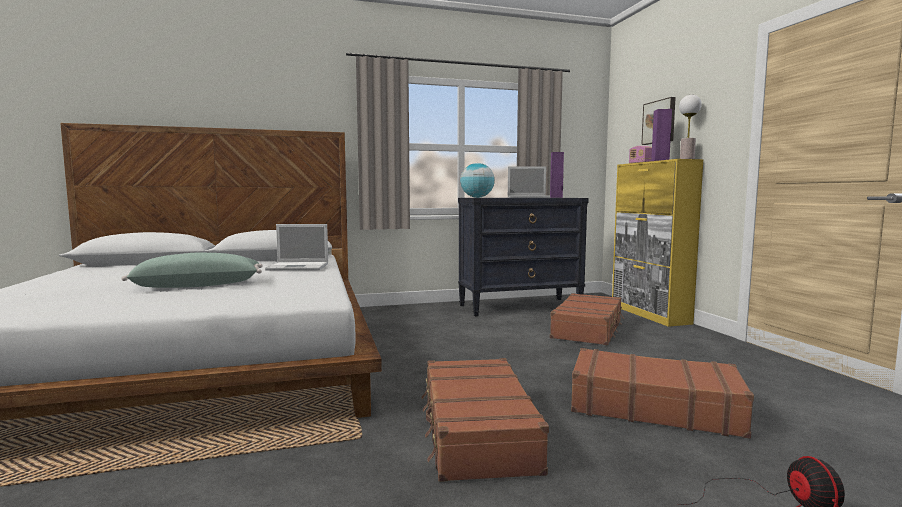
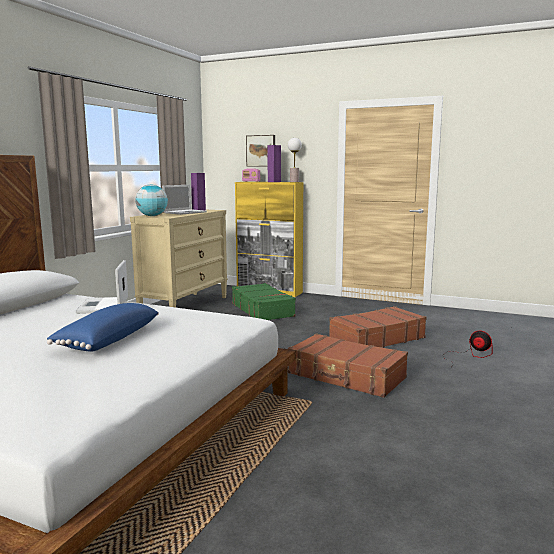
camera: 50 degrees left, 5 degrees up
(199, 285) = (107, 340): green pillow -> blue pillow
(299, 267) = (103, 306): laptop -> laptop turned 135 degrees clockwise
(520, 307) = (185, 306): black dresser -> beige dresser
(588, 329) = (263, 310): brown suitcase -> green suitcase

